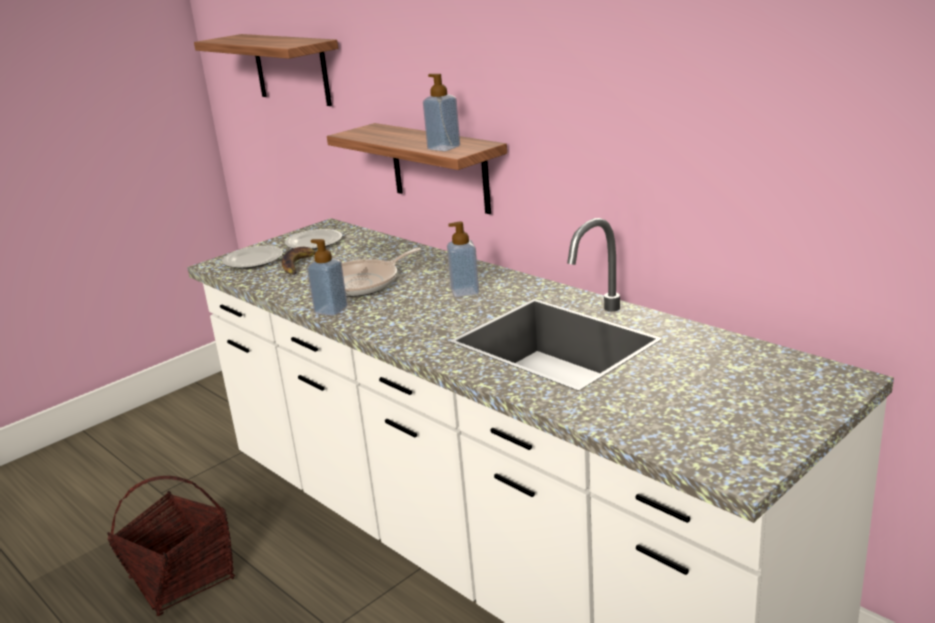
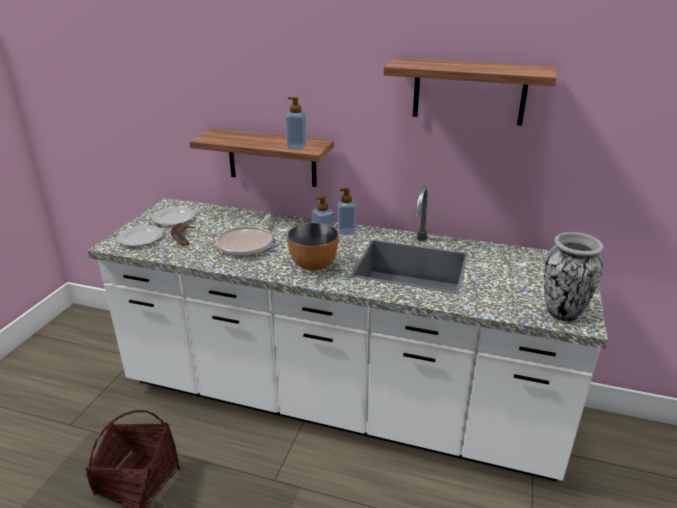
camera: 30 degrees left, 5 degrees up
(291, 69) = (123, 89): shelf -> shelf (469, 91)
(331, 310) = (246, 267): soap dispenser -> soap dispenser (346, 232)
(417, 320) = (314, 265): none -> bowl
(719, 449) = (562, 313): none -> vase

